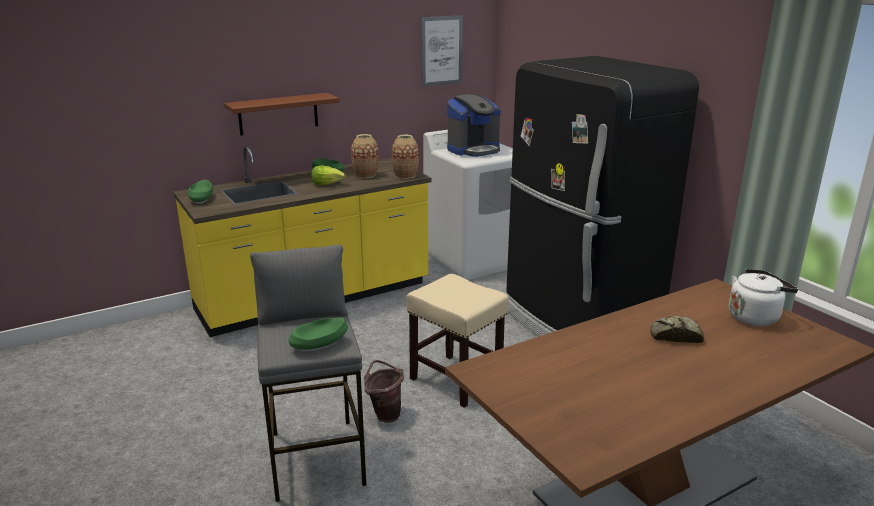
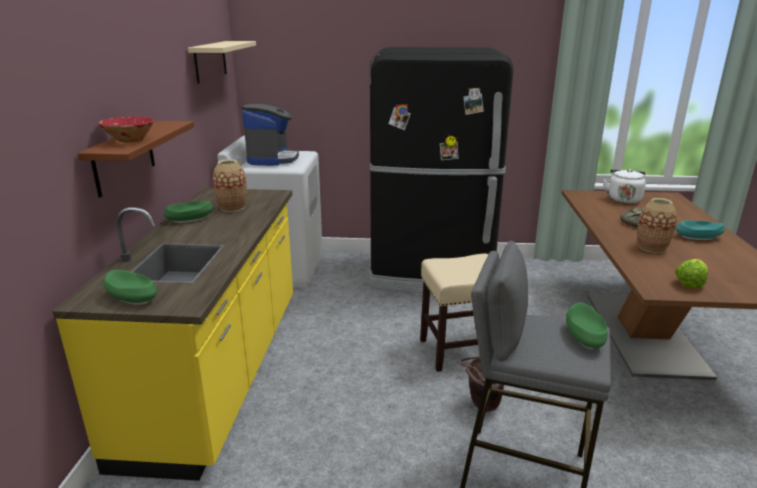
camera: 55 degrees left, 0 degrees up
(263, 102) = (130, 140): none -> red bowl
(327, 184) = (224, 227): lettuce -> lettuce (690, 282)
(405, 175) = (268, 196): vase -> vase (651, 248)
(441, 51) = (210, 61): picture -> beige shelf
(690, 380) = (698, 237): none -> turquoise bowl

